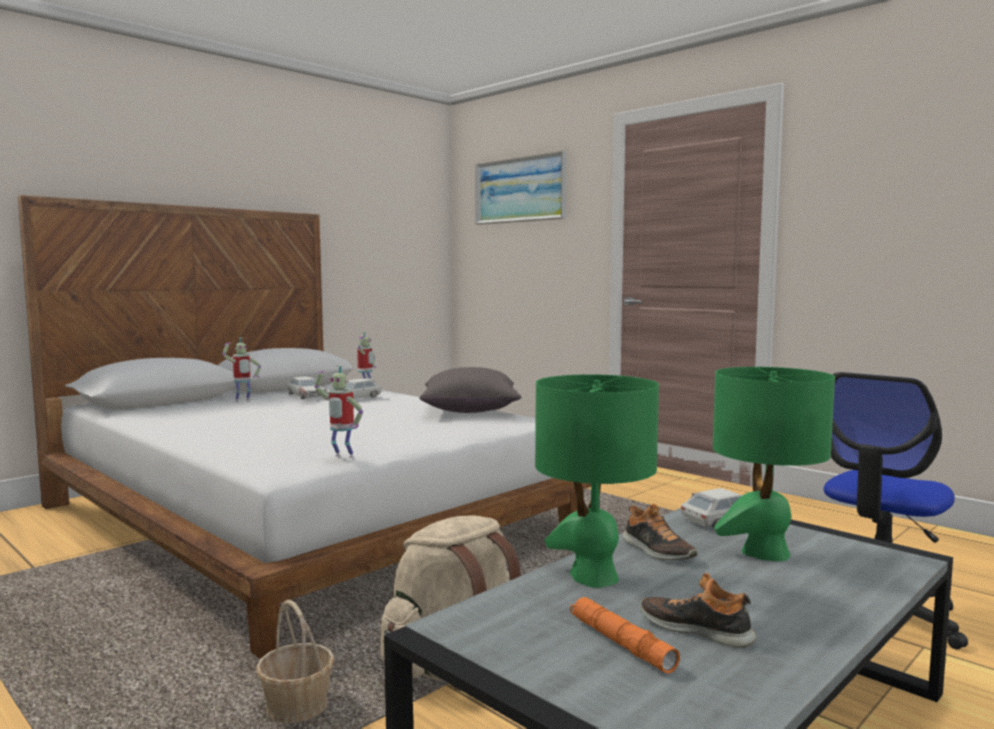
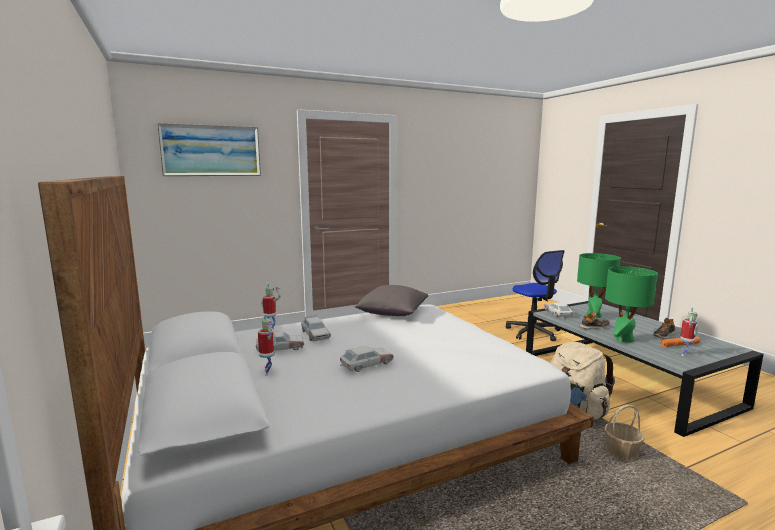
camera: 70 degrees left, 5 degrees up
(261, 415) = (366, 364): none -> toy car
(341, 457) = (513, 349): toy robot -> toy robot (685, 354)

